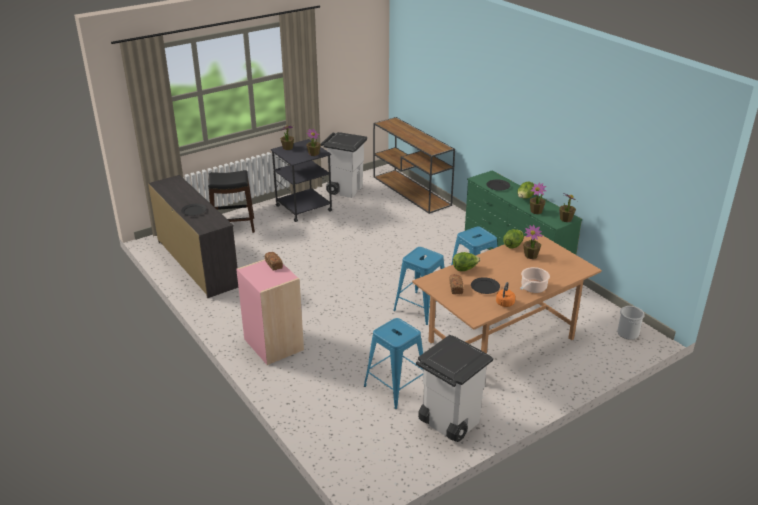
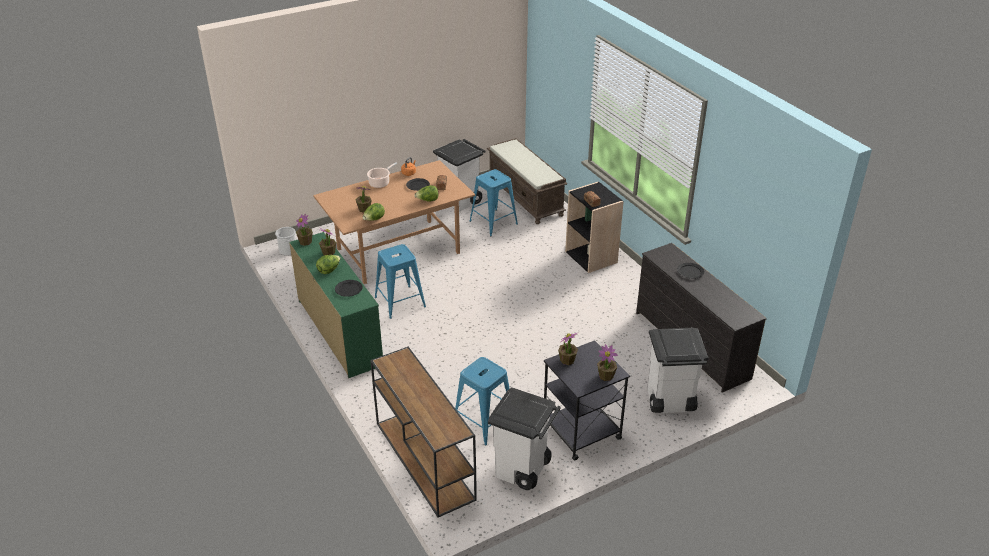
camera: 175 degrees left, 5 degrees up
(233, 226) = (669, 401): black stool -> white trash can
(272, 344) = (592, 257): pink bookcase -> black bookcase
(355, 434) = (526, 197): none -> brown bench
(421, 308) = (458, 281): blue stool -> blue stool (483, 421)

